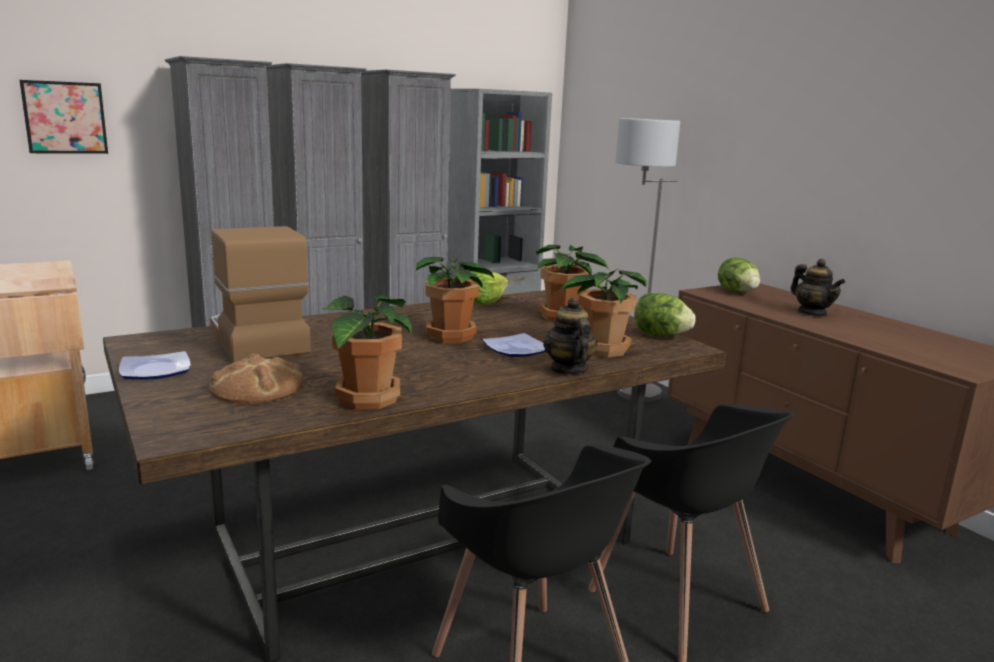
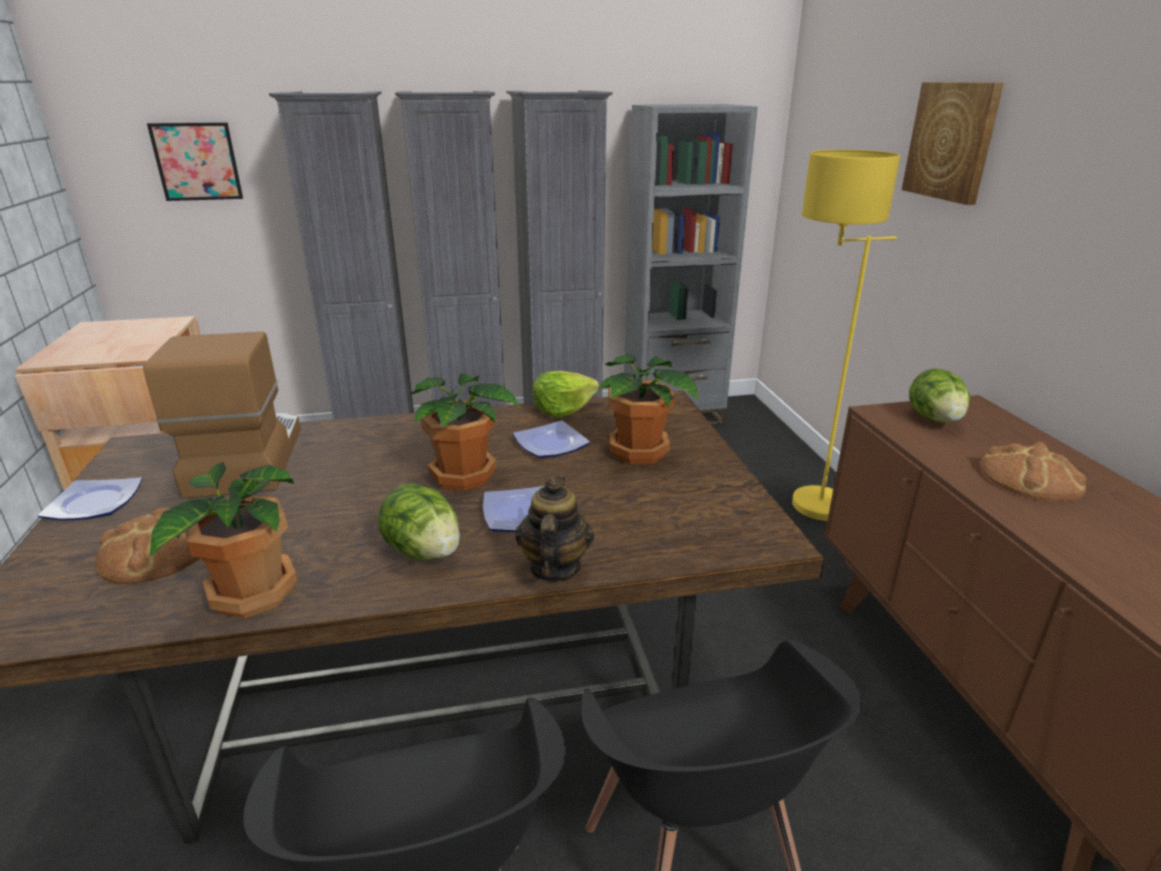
camera: 20 degrees right, 10 degrees up
(496, 318) = (550, 445): none -> plate
(601, 349) = (636, 527): potted plant -> none
(628, 396) = (804, 507): grey floor lamp -> yellow floor lamp
(660, 336) = (745, 506): lettuce -> lettuce (424, 551)
(707, 114) = (952, 141): none -> picture
(812, 313) = (1031, 478): teapot -> bread

